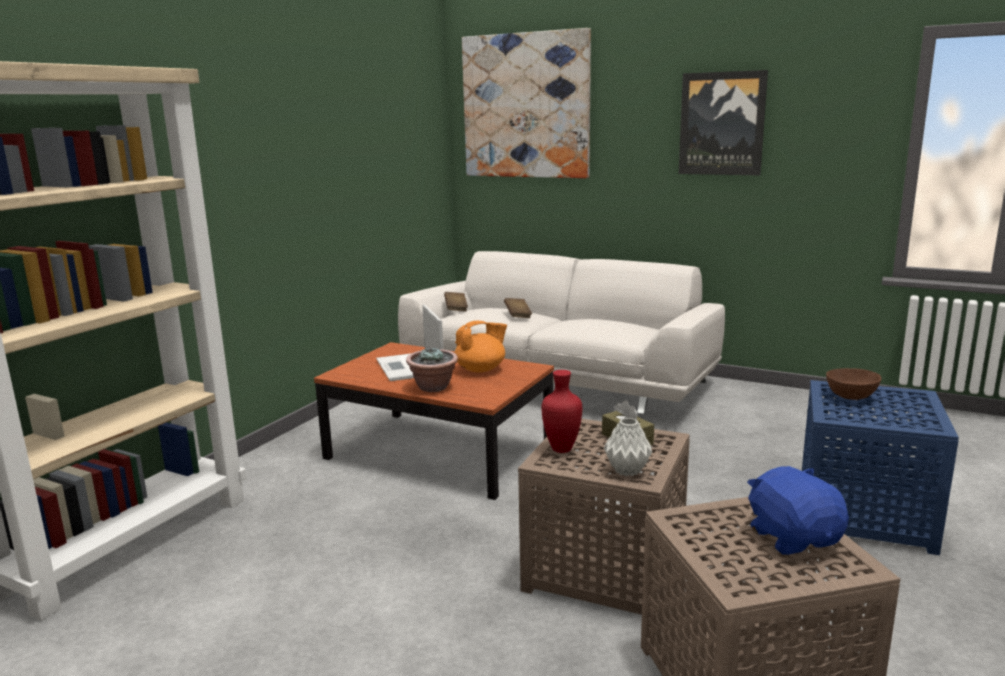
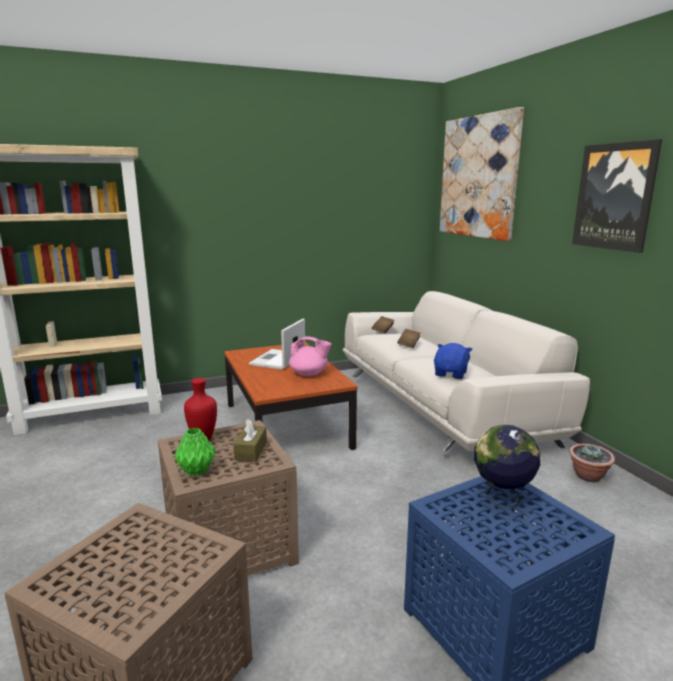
camera: 40 degrees right, 0 degrees up
(433, 387) = (259, 376): potted plant -> potted plant (588, 476)
(481, 369) = (309, 374): orange teapot -> pink teapot
(628, 470) = (197, 471): grey vase -> green vase
(793, 537) = (155, 576): blue plush toy -> blue plush toy (451, 374)
(852, 397) = (501, 499): brown bowl -> globe

